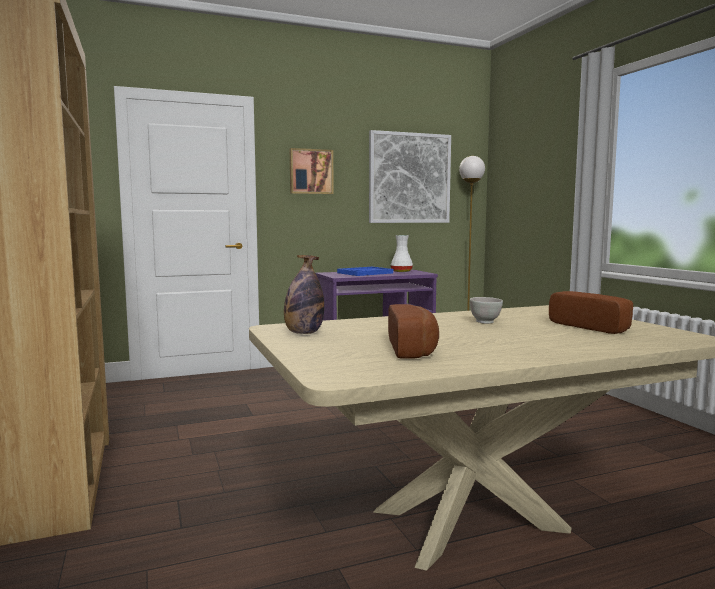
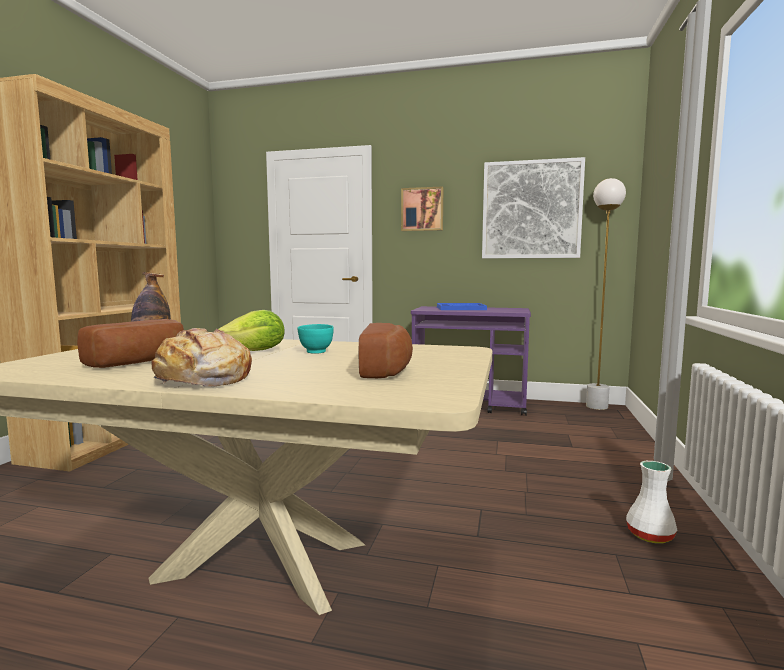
camera: 35 degrees right, 0 degrees up
(402, 271) = (504, 309): white vase -> white vase (651, 536)
(442, 328) = (256, 351): none -> lettuce
(485, 322) = (316, 352): white bowl -> turquoise bowl
(539, 351) = (203, 379): none -> bread

